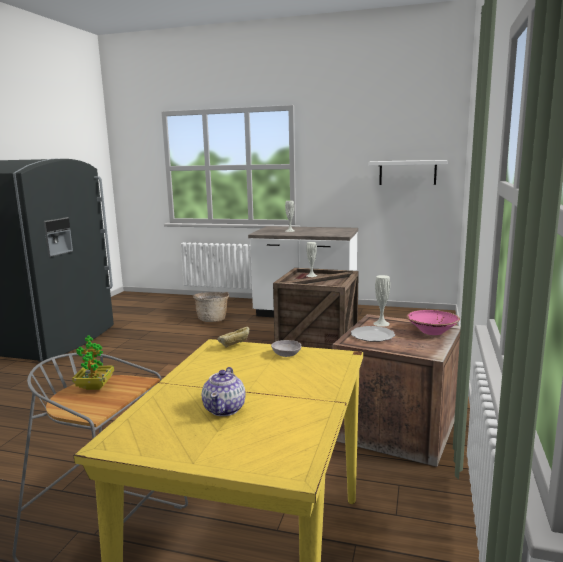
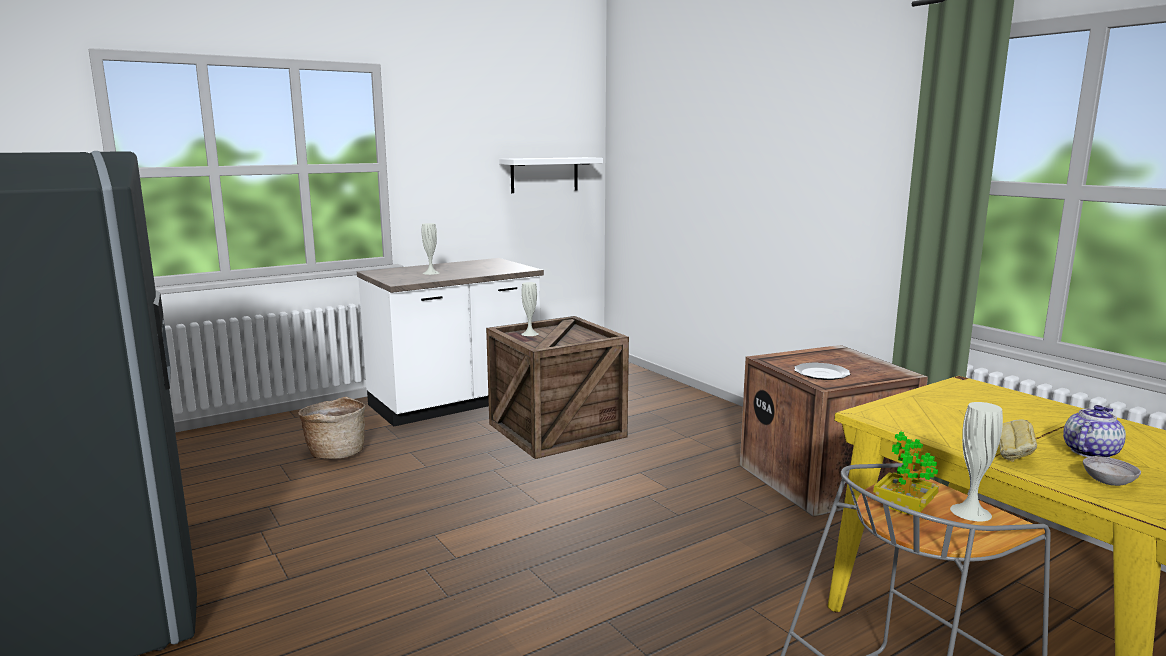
camera: 50 degrees left, 0 degrees up
(225, 409) = (1089, 452): teapot -> teapot turned 90 degrees counterclockwise
(234, 347) = (886, 409): bread -> bread (1014, 456)
(286, 355) = (940, 398): grey bowl -> grey bowl (1108, 482)
(381, 323) = (788, 361): white vase -> white vase (970, 512)
(432, 332) = (842, 356): pink bowl -> none

